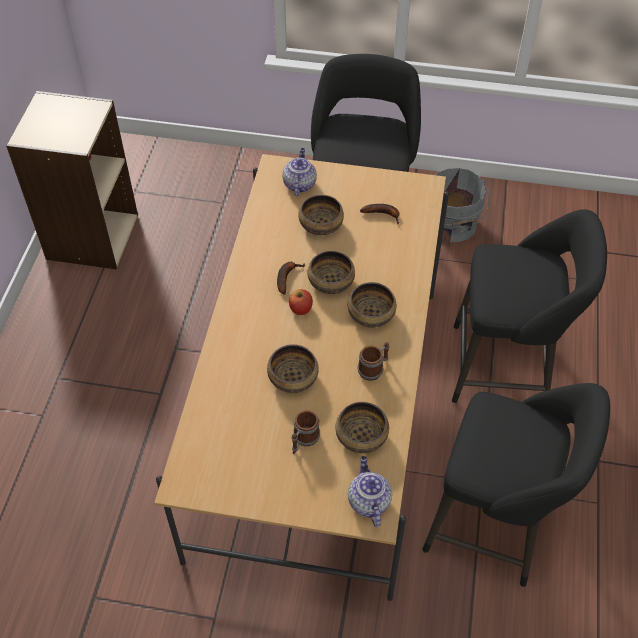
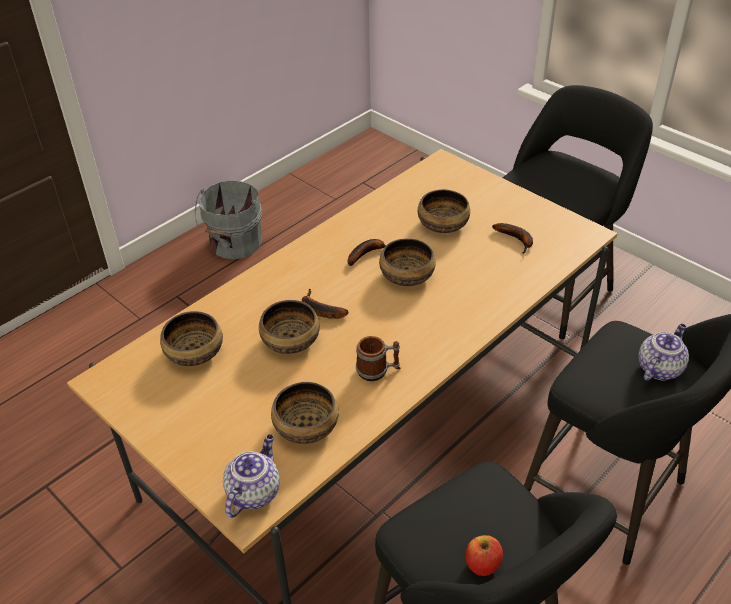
camera: 35 degrees right, 10 degrees down
(91, 236) = (297, 202): beige bookcase -> none
(292, 342) = (319, 310): none -> banana
(299, 184) = (453, 184): teapot -> teapot (659, 368)
(300, 308) = (355, 285): apple -> apple (482, 564)
(303, 440) = (246, 400): mug -> none
(371, 314) = (422, 320): bowl -> bowl (195, 352)
(452, 226) = (651, 330): grey bucket -> grey bucket (234, 244)

